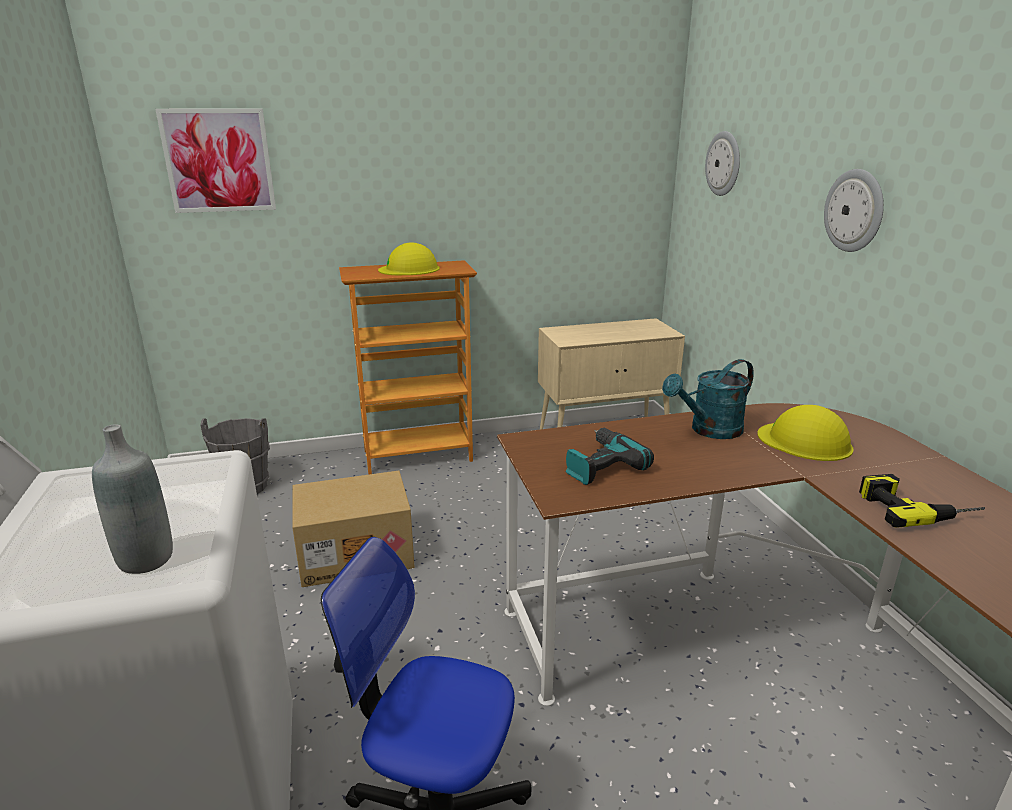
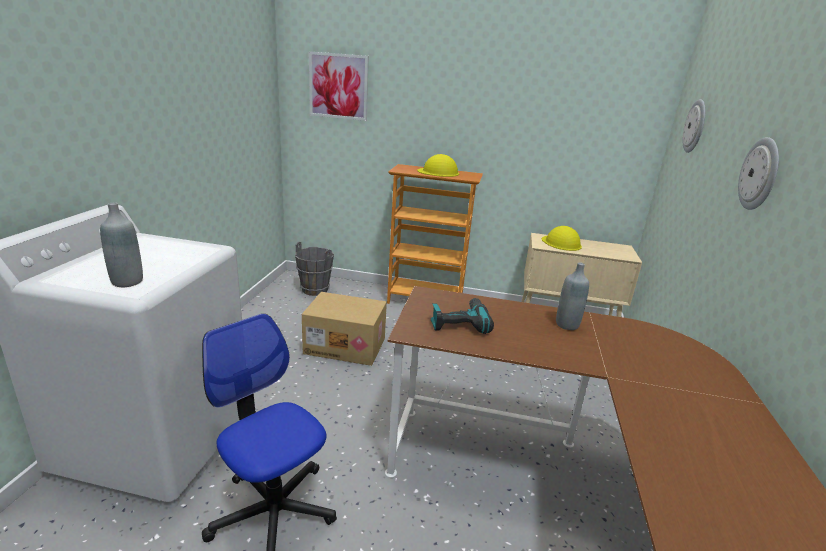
camera: 25 degrees right, 0 degrees up
(709, 430) = (567, 325): turquoise watering can -> grey bottle
(805, 441) = (639, 354): yellow hard hat -> yellow hard hat (561, 243)
(915, 507) = (681, 428): power drill -> none

